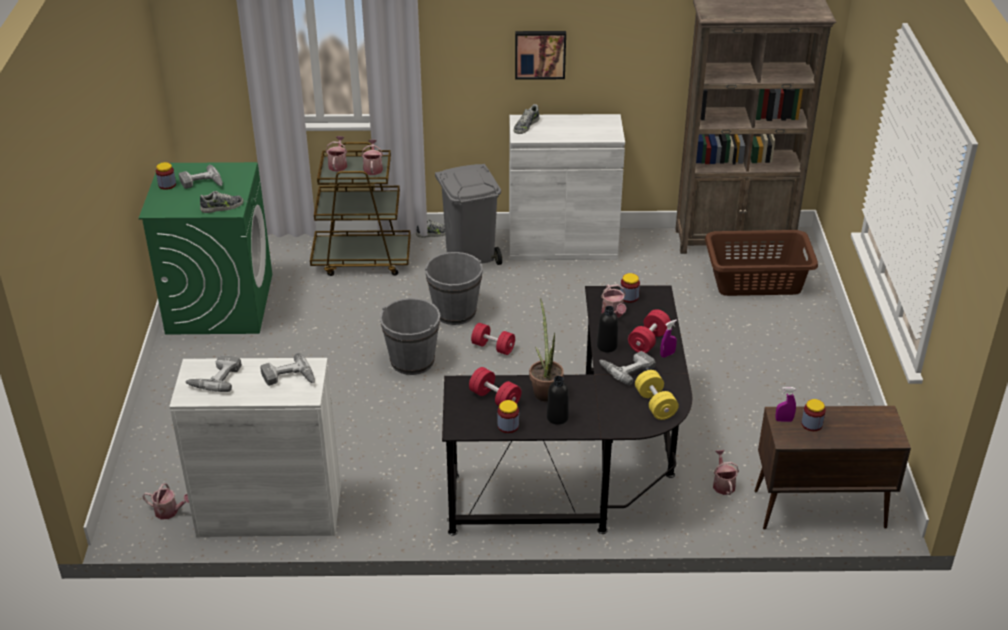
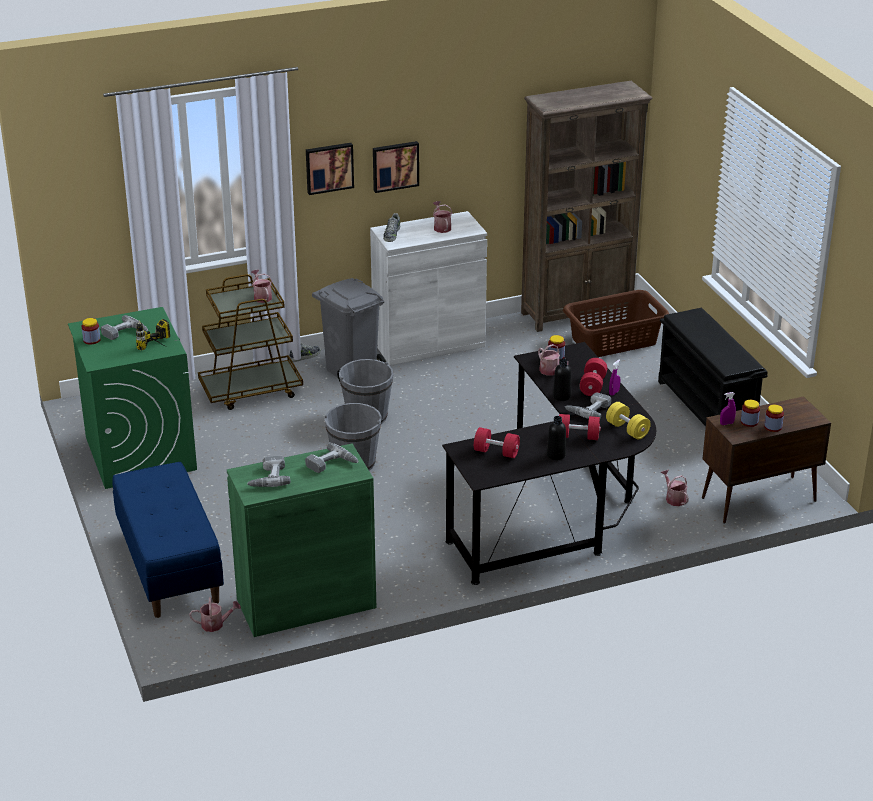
camera: 20 degrees left, 5 degrees down
(168, 434) = (169, 566): none -> blue bench
(222, 207) = (160, 348): shoe -> power drill
(269, 511) = (306, 603): white cabinet -> green cabinet
(338, 164) = (226, 299): watering can -> watering can (441, 227)
(466, 45) = (329, 167): none -> picture
(493, 347) = (419, 437): red dumbbell -> red dumbbell (578, 436)
(508, 426) = (520, 469): jar -> jar (773, 427)
(545, 390) = (532, 438): potted plant -> none
(817, 382) = (707, 409): none -> black shoe rack

